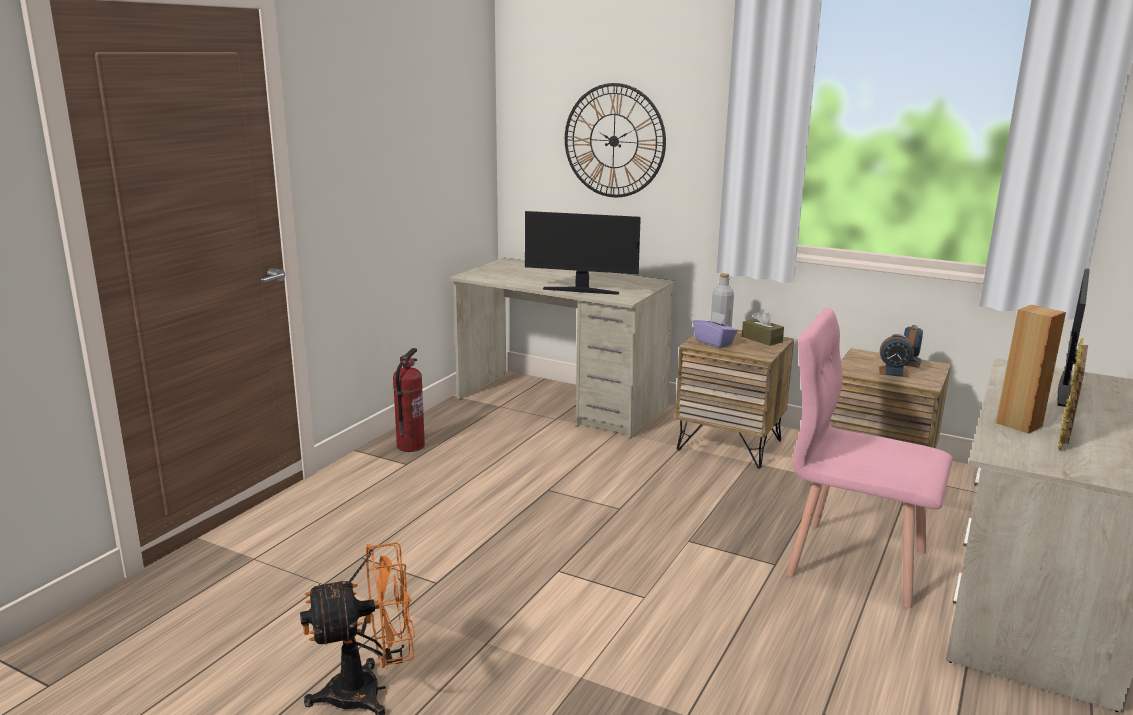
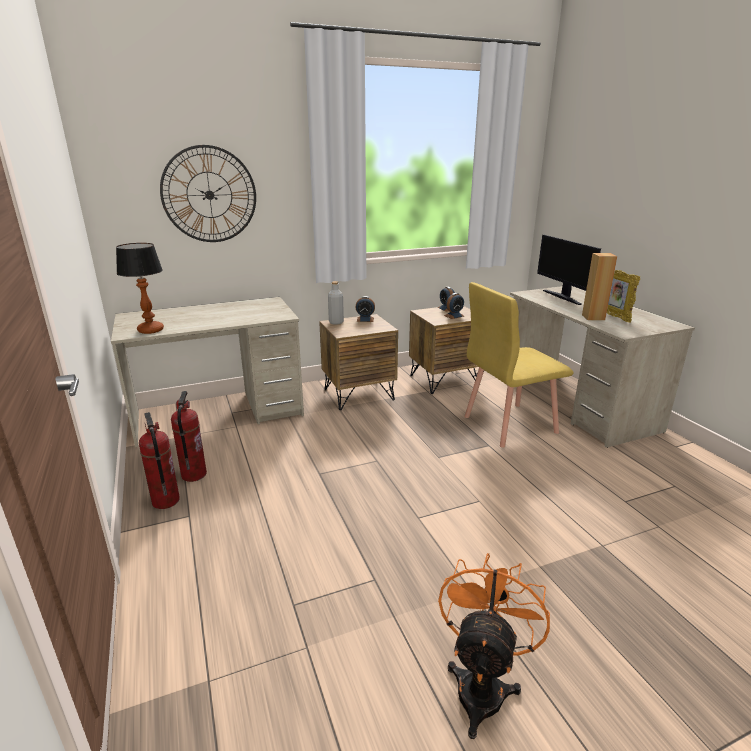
camera: 50 degrees left, 5 degrees up
(458, 438) = (193, 474): none -> fire extinguisher
(492, 277) = (150, 330): none -> table lamp
(581, 290) = (242, 319): monitor -> none
(714, 342) = (349, 330): purple tissue box -> none
(762, 339) = (365, 319): brown tissue box -> alarm clock
(856, 561) = (509, 424): pink chair -> yellow chair

